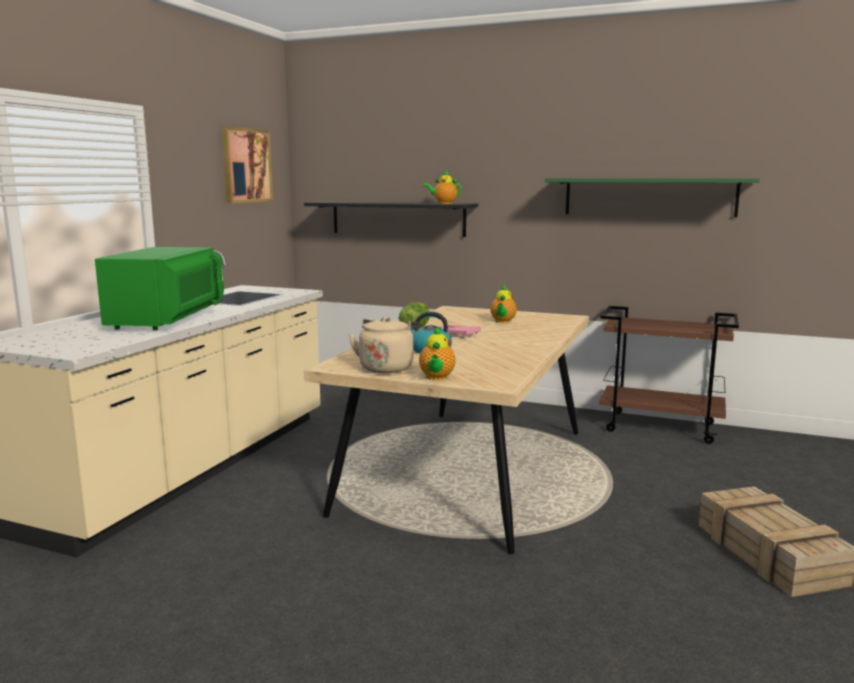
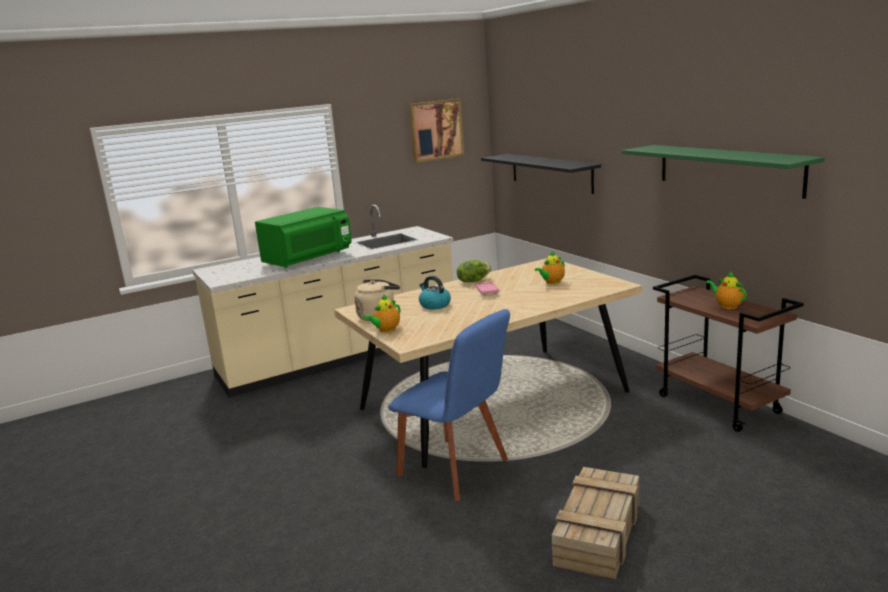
camera: 40 degrees right, 5 degrees up
(444, 203) = (566, 165): teapot -> teapot (727, 306)
(550, 543) = (457, 469): none -> blue chair

